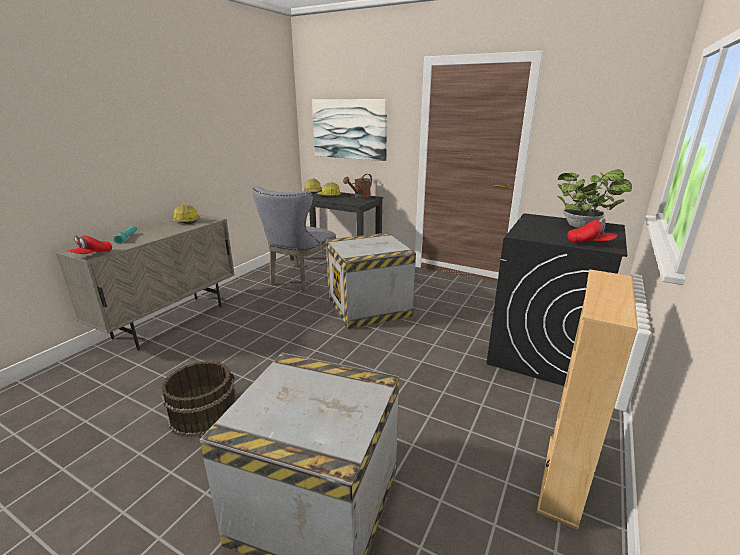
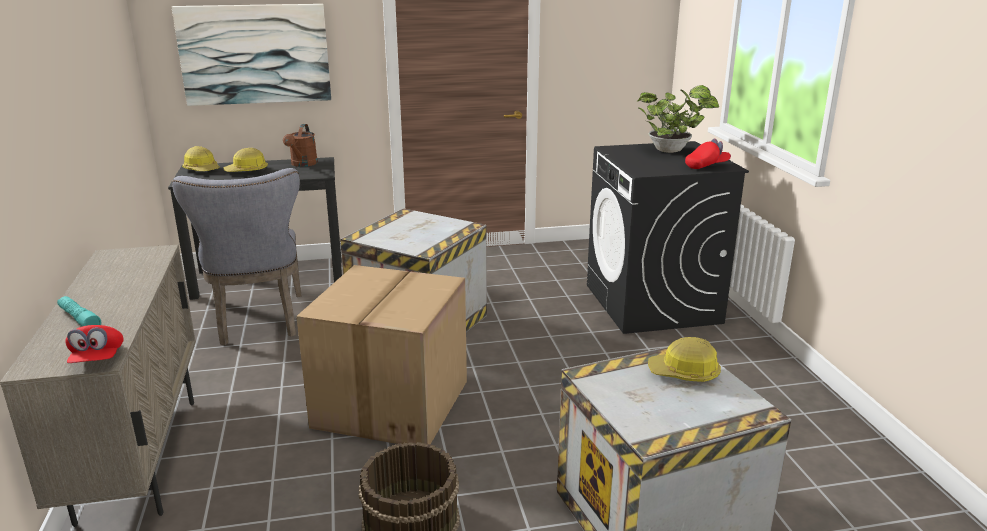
camera: 40 degrees left, 0 degrees up
(185, 221) = (111, 266): hard hat -> hard hat (684, 373)
(291, 345) = (393, 405): none -> cardboard box
(563, 479) = (785, 396): beige bookcase -> none

